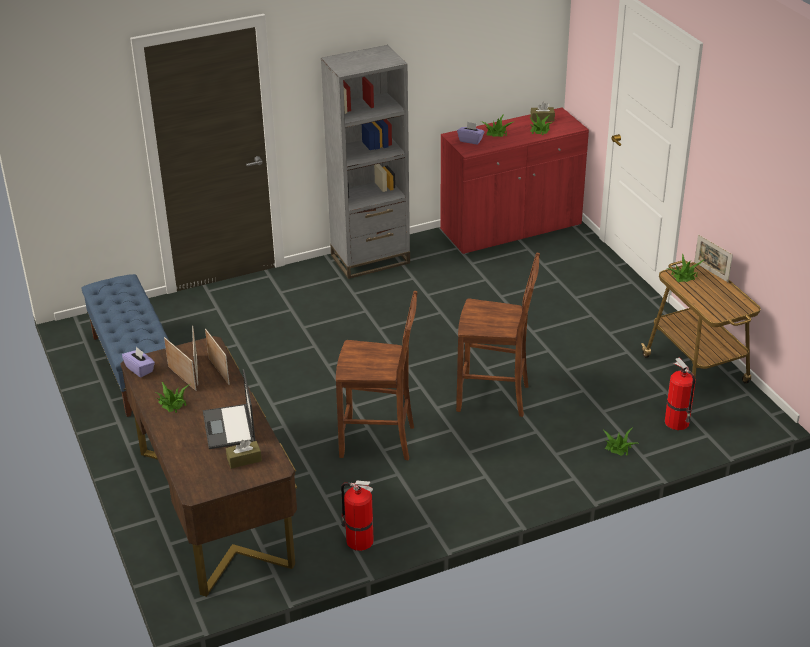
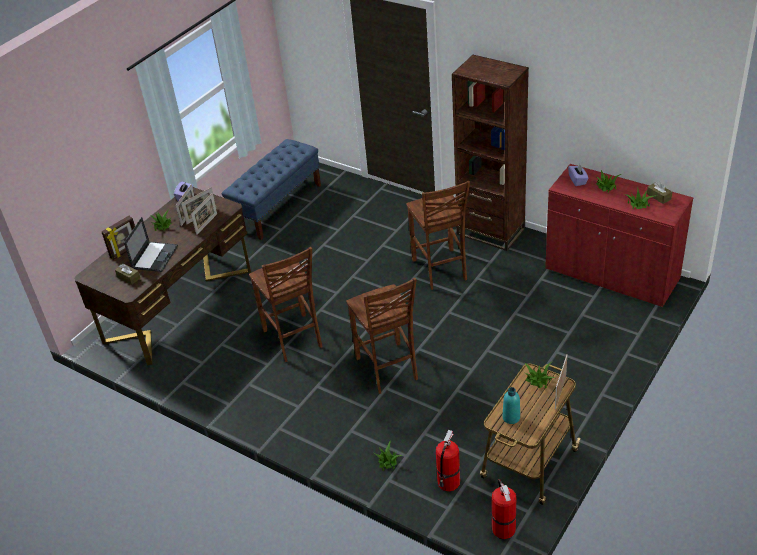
camera: 60 degrees right, 5 degrees up
(186, 447) = (125, 251): none -> picture frame
(229, 427) = (155, 256): laptop -> laptop turned 150 degrees clockwise
(358, 540) = (191, 379): fire extinguisher -> fire extinguisher (503, 527)
(370, 259) = (490, 232): grey bookcase -> brown bookcase
(389, 310) = (440, 270): none -> brown chair
(717, 306) = (511, 417): none -> turquoise bottle

